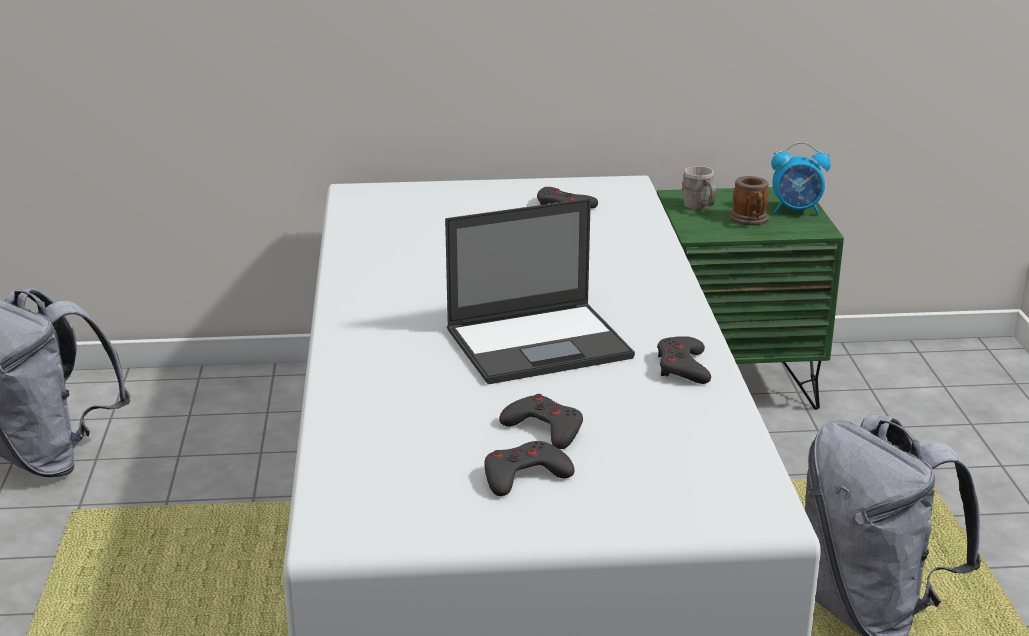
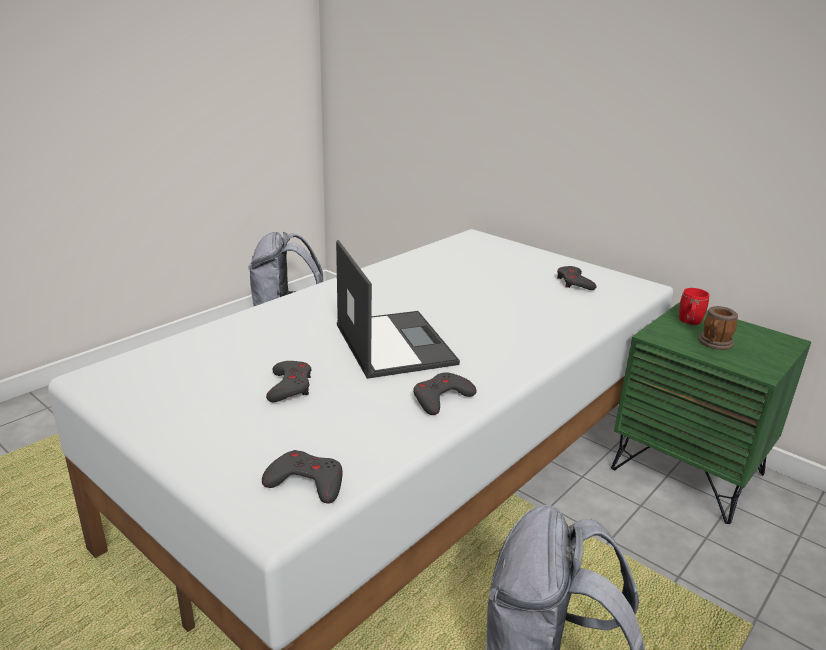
camera: 45 degrees right, 0 degrees up
(524, 475) = (222, 403): grey game controller -> grey game controller (306, 482)
(540, 343) = (393, 343): laptop -> laptop turned 135 degrees counterclockwise
(700, 208) = (689, 322): grey mug -> red mug
(797, 210) = (768, 353): alarm clock -> none

